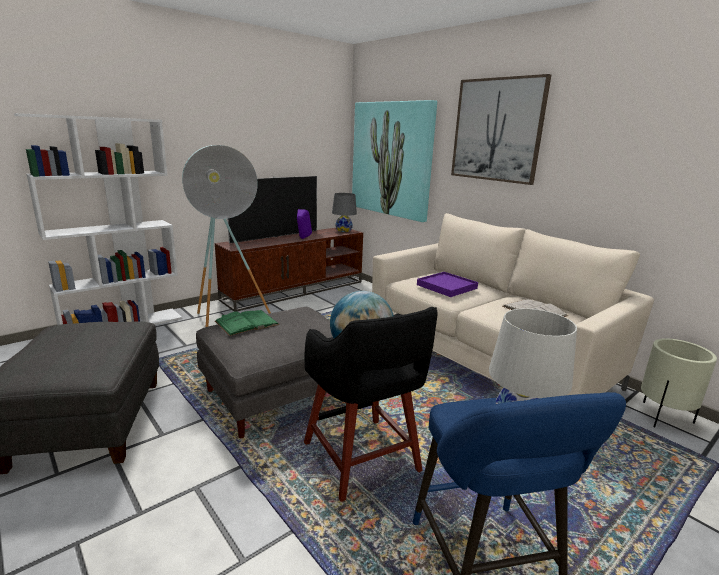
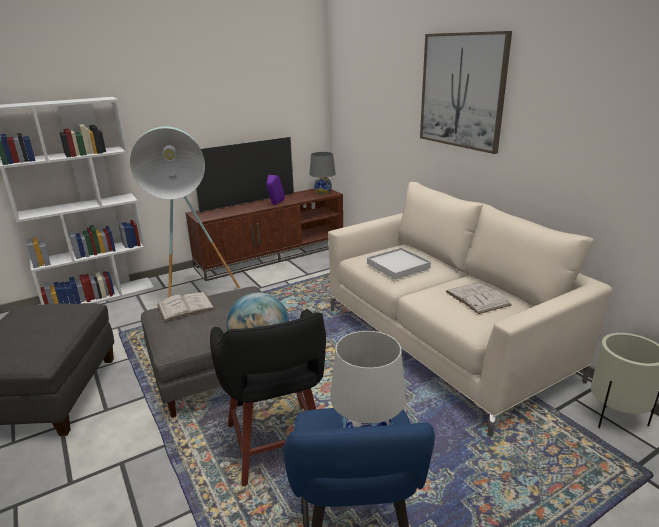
camera: 10 degrees right, 5 degrees up
(247, 323) = (185, 306): green book -> white book
(392, 159) = (366, 117): picture -> none
(446, 286) = (398, 265): purple tray -> white tray

